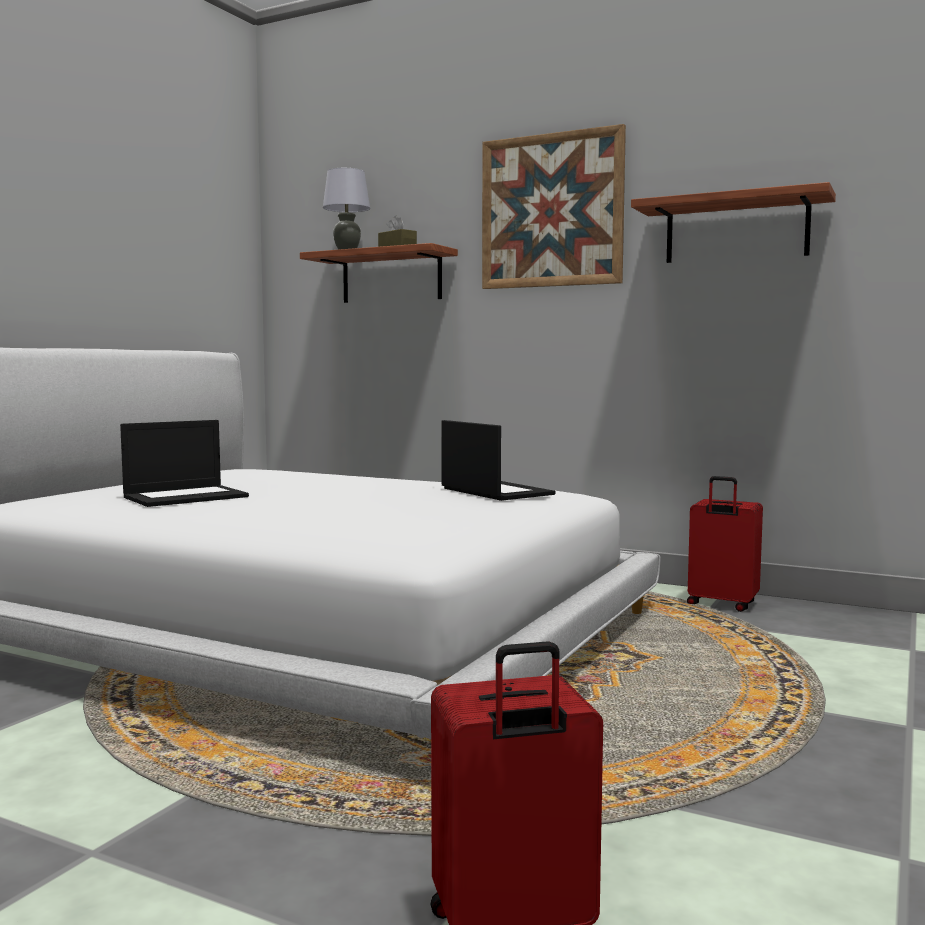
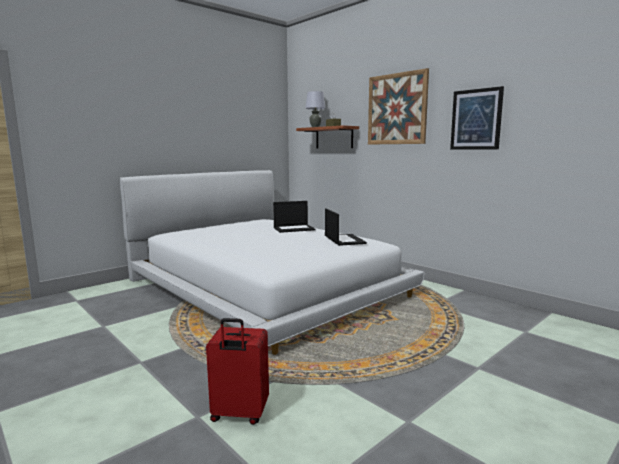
camera: 20 degrees right, 5 degrees up
(186, 497) = (225, 234): laptop -> laptop (294, 228)
(721, 605) = (454, 297): red suitcase -> none
(736, 230) = (476, 119): shelf -> picture

